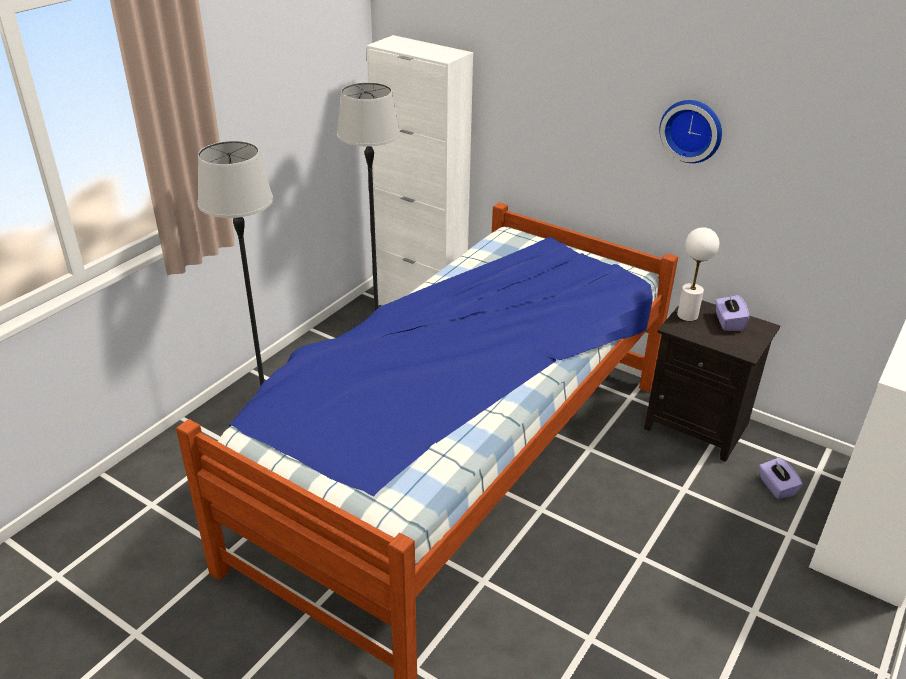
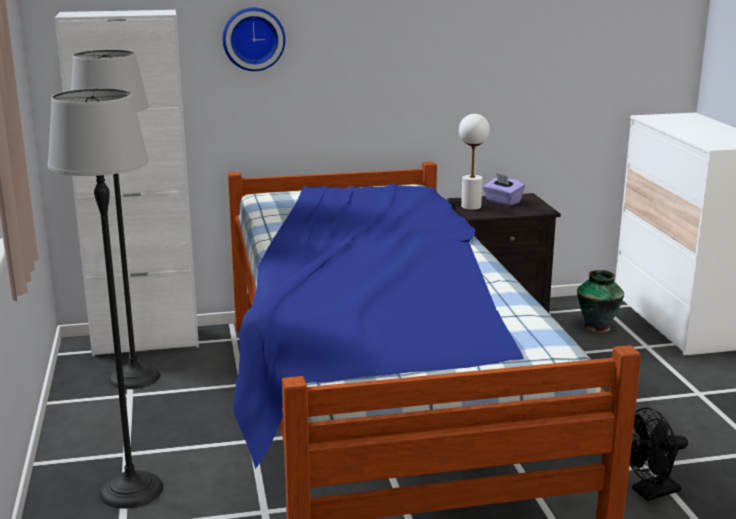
camera: 45 degrees left, 15 degrees down
(551, 660) = (650, 492): none -> black fan
(692, 130) = (424, 35): wall clock -> wall clock (253, 38)
(776, 487) = (597, 327): purple tissue box -> vase

